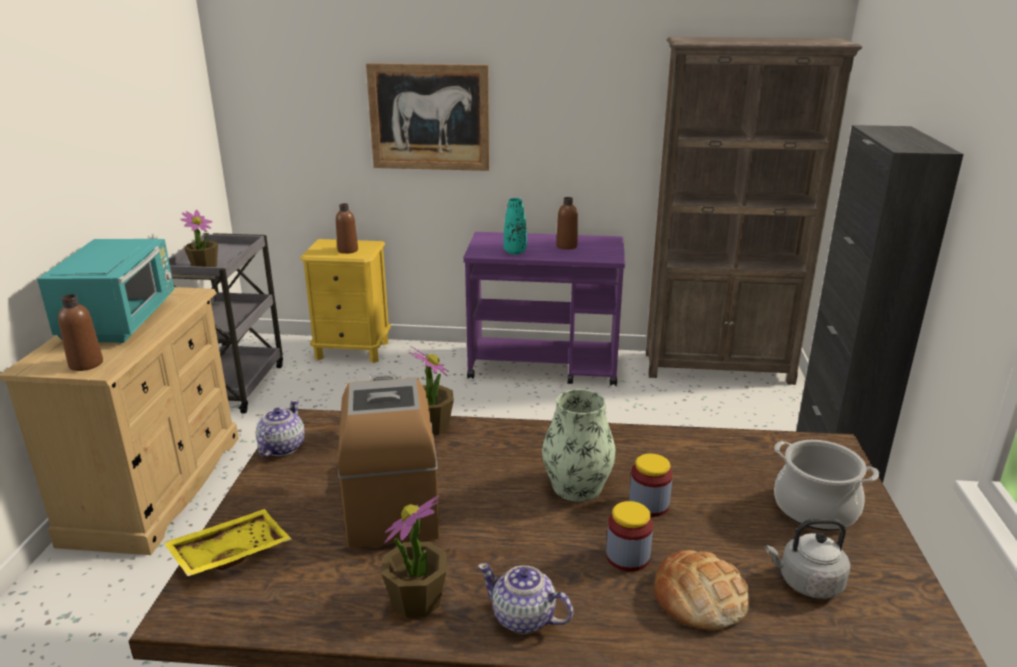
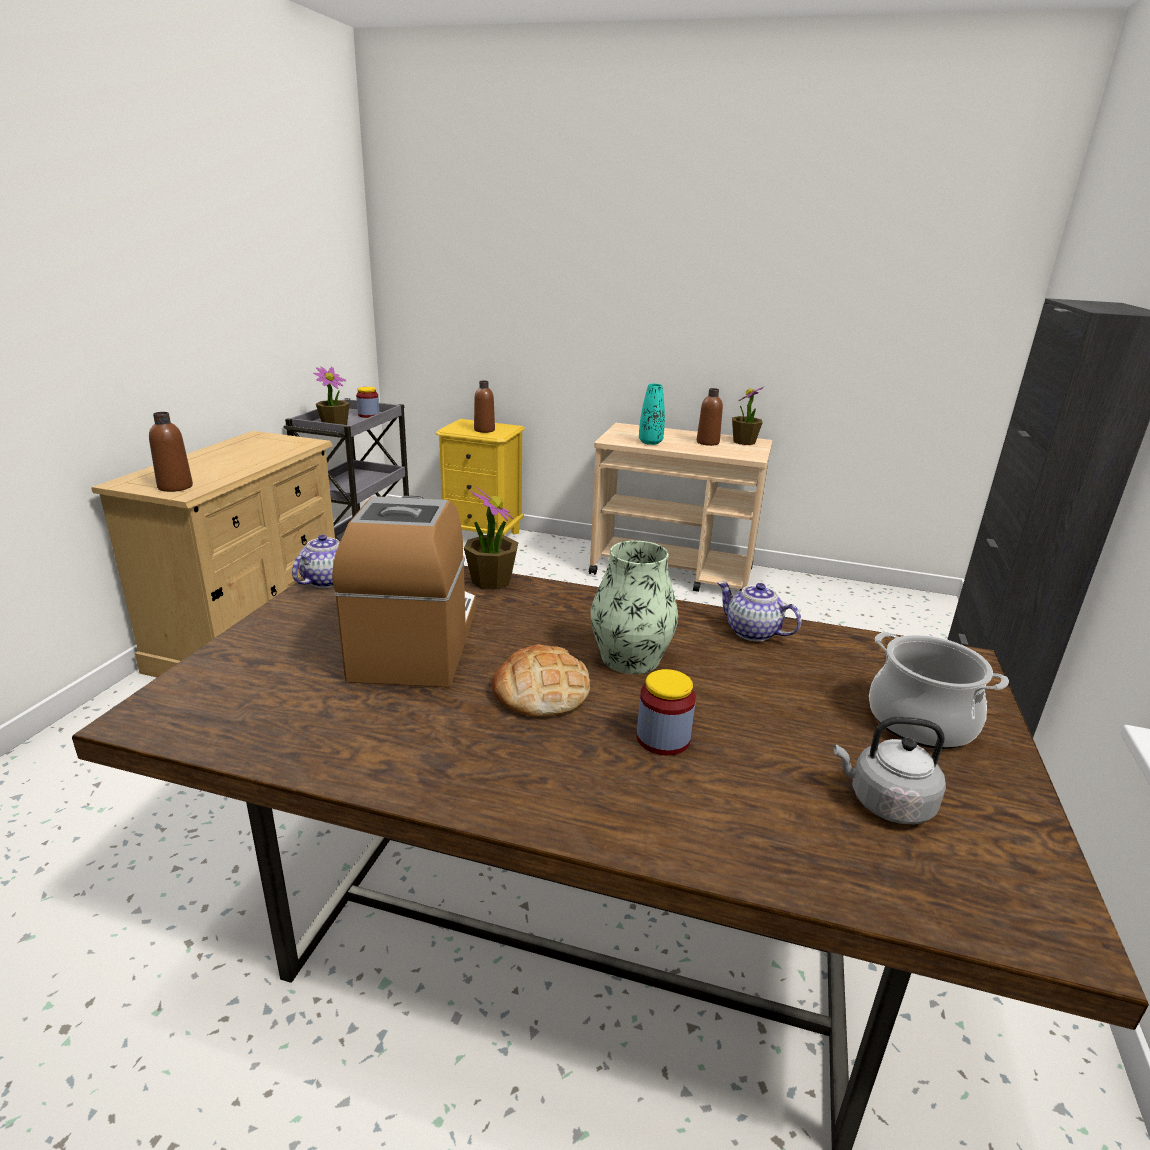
camera: 10 degrees right, 0 degrees up
(122, 321) = (229, 457): turquoise microwave -> none
(230, 552) = (221, 668): yellow tray -> none
(417, 601) = (395, 746): potted plant -> potted plant (744, 442)
(429, 117) = (579, 297): picture -> none
(524, 618) = (511, 785): teapot -> teapot (753, 632)
(544, 366) = (673, 571): purple cart -> beige cart
(649, 505) = (709, 688): jar -> jar (368, 415)
(699, 598) = (737, 797): bread -> bread (540, 690)
(719, 368) = (865, 596): brown bookcase -> none

